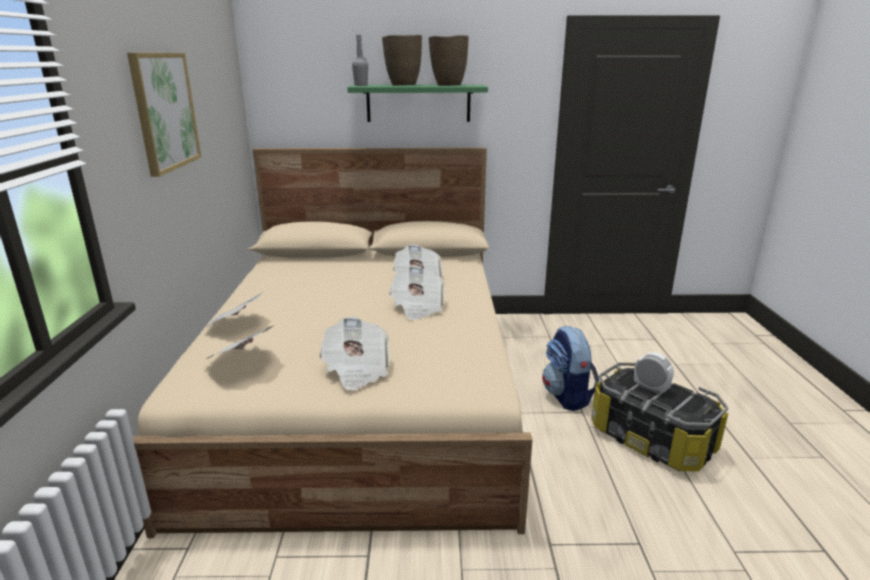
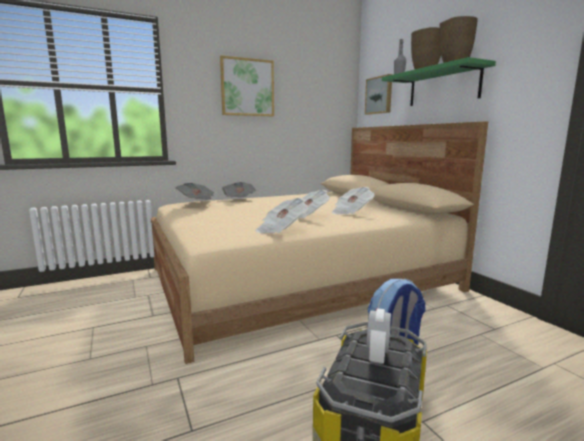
camera: 65 degrees right, 10 degrees down
(300, 101) = (379, 95): none -> picture
(356, 370) = (205, 217): newspaper -> newspaper (281, 229)

